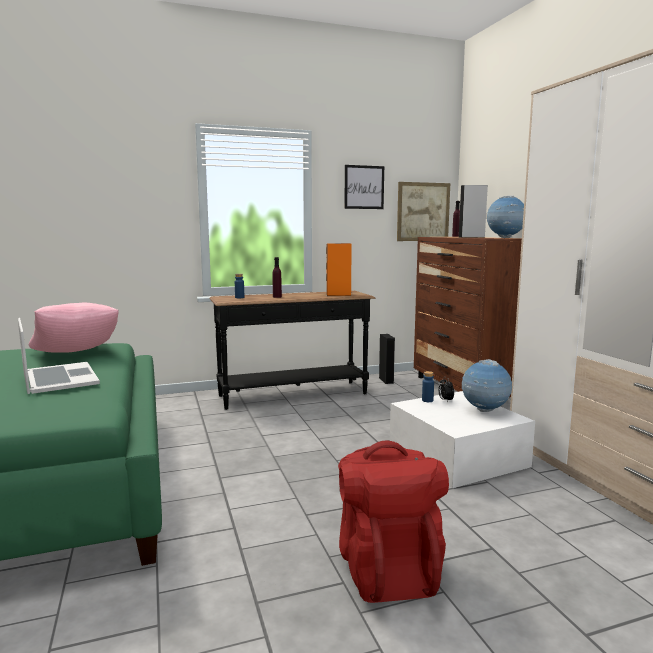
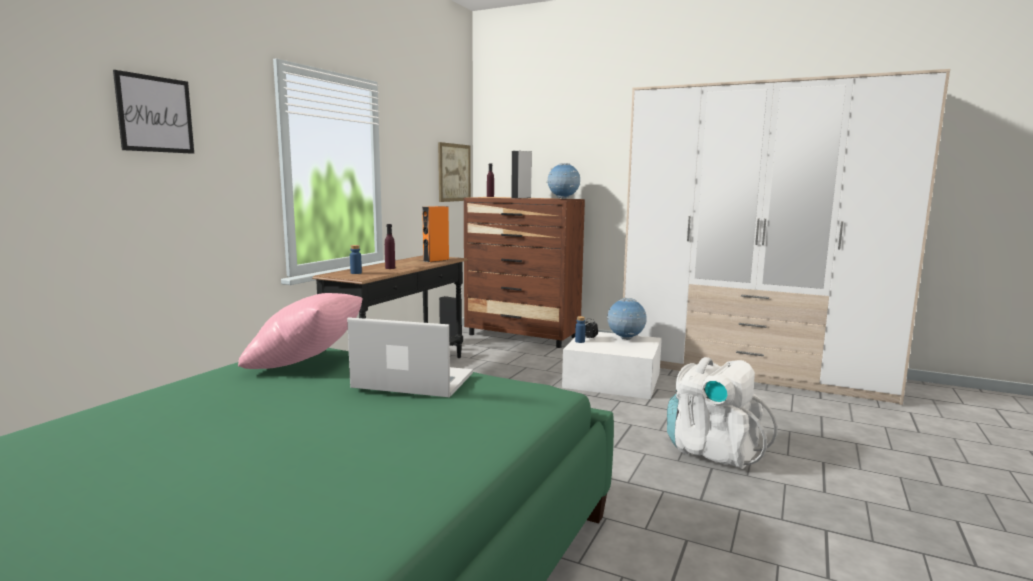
camera: 45 degrees left, 0 degrees up
(364, 187) = (416, 146): picture -> picture (155, 114)
(387, 568) = (713, 451): red backpack -> white backpack

